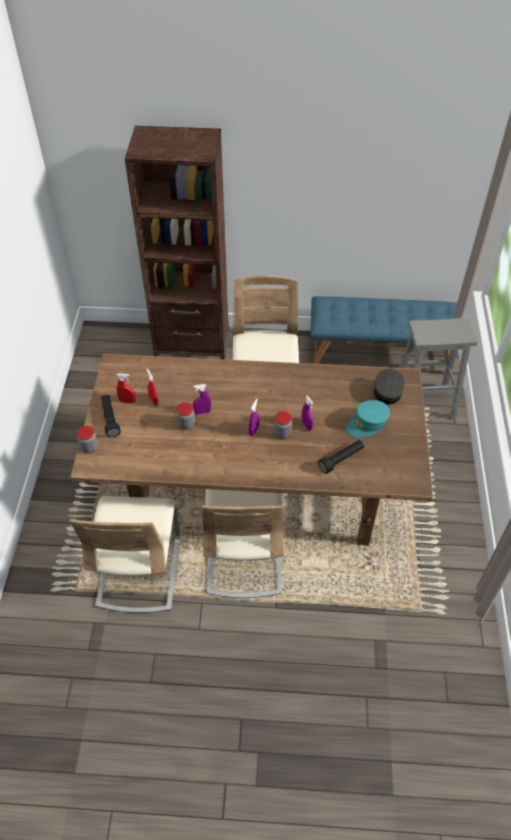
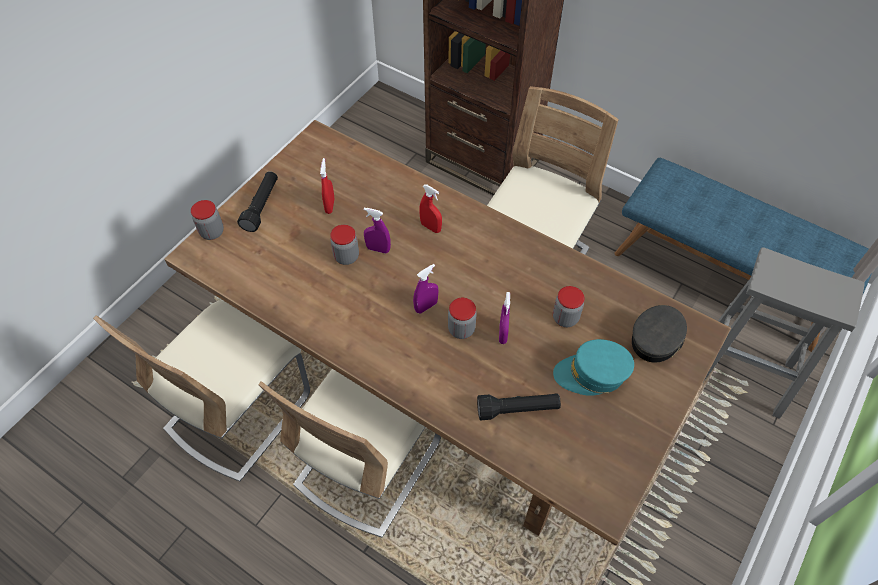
camera: 30 degrees right, 5 degrees up
(127, 401) = (298, 193): red spray bottle -> red spray bottle (430, 227)
(334, 402) = (565, 318): none -> jar

